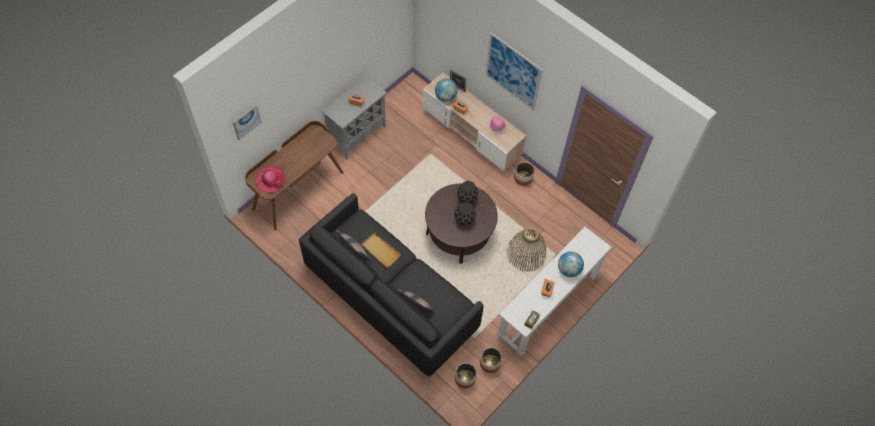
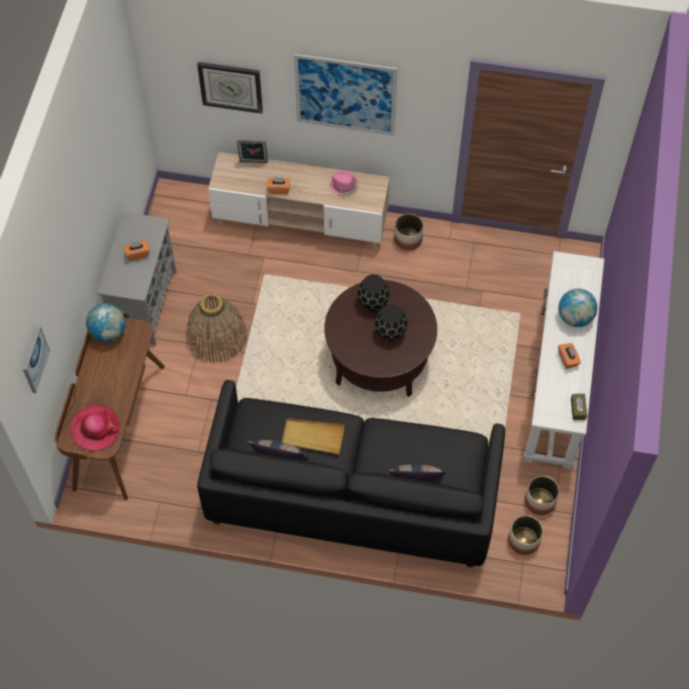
camera: 30 degrees left, 0 degrees up
(445, 97) = (247, 183): globe -> globe (108, 332)
(456, 35) = (231, 86): none -> wall clock
(526, 253) = (482, 334): basket -> basket (216, 336)

